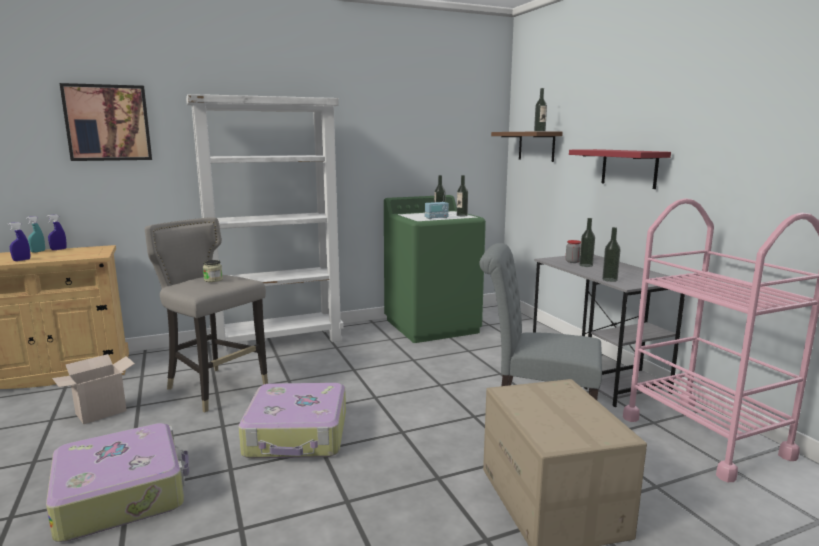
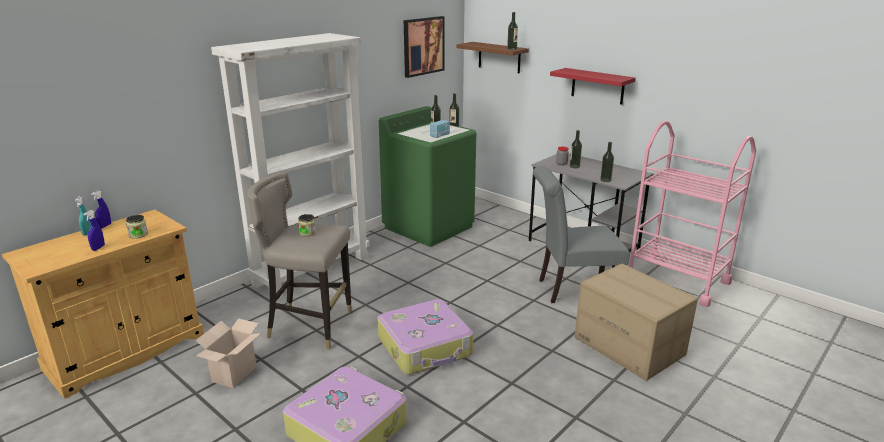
camera: 25 degrees left, 10 degrees up
(66, 256) = (138, 235): none -> jar
(108, 123) = (136, 83): picture -> picture (423, 46)

